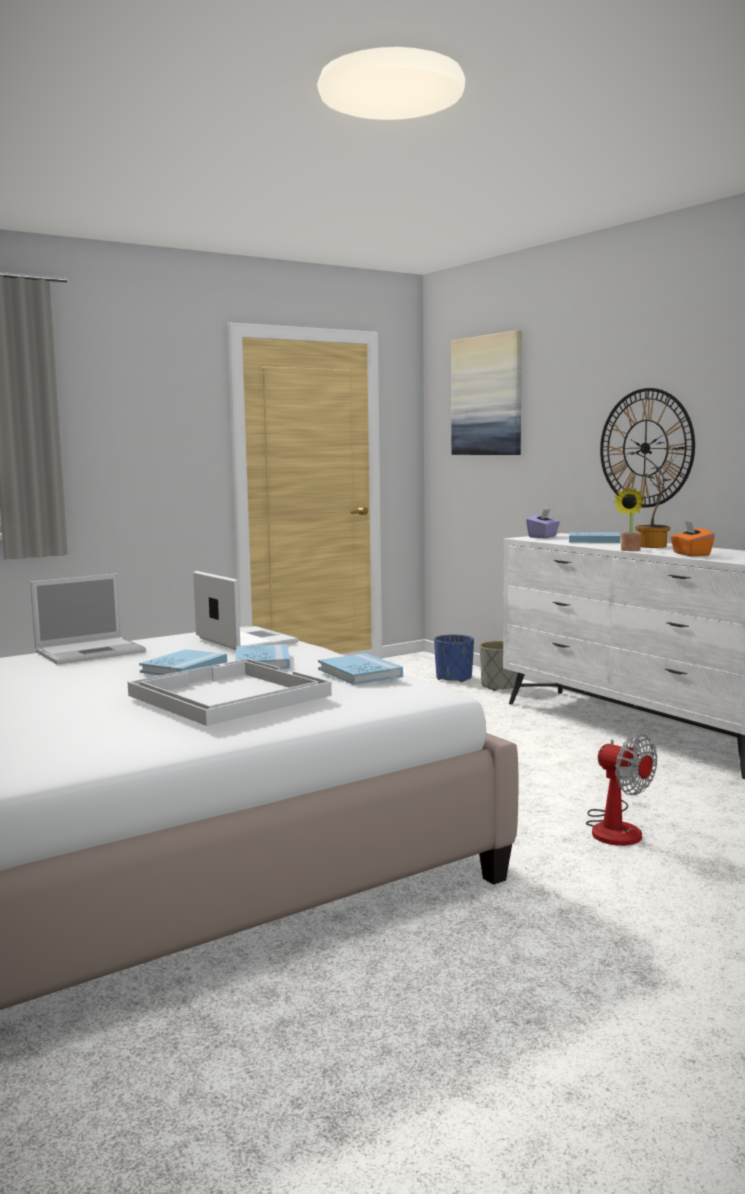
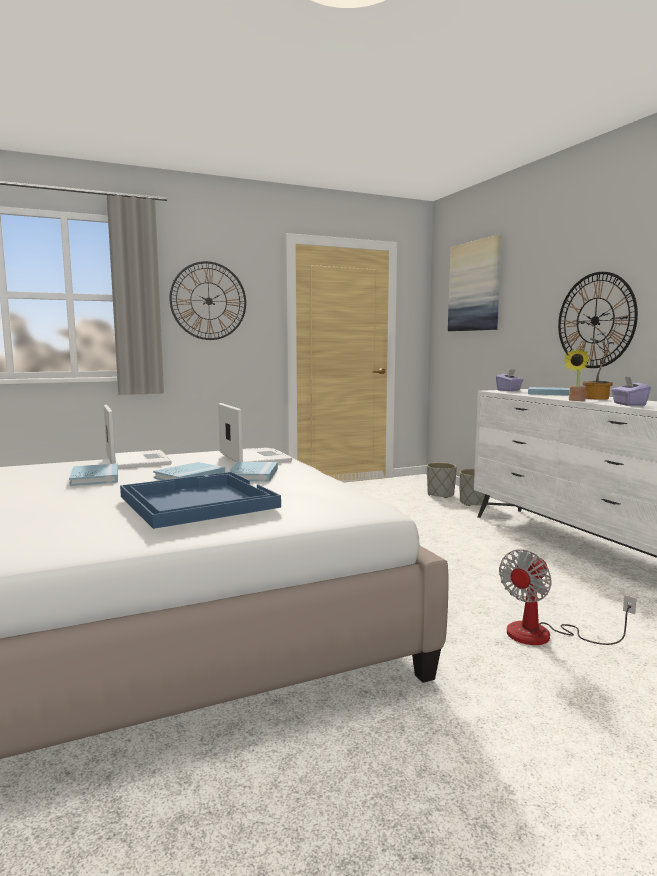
camera: 10 degrees right, 0 degrees up
(92, 651) = (137, 460): laptop -> laptop turned 90 degrees counterclockwise
(125, 420) = (208, 301): none -> wall clock
(227, 695) = (196, 501): white tray -> blue tray
(359, 673) = (320, 489): blue book -> blue book (95, 477)
(454, 678) = (441, 494): blue planter -> grey planter
(615, 827) = (545, 635): fan -> fan turned 75 degrees clockwise
(690, 554) = (628, 404): orange tissue box -> purple tissue box

